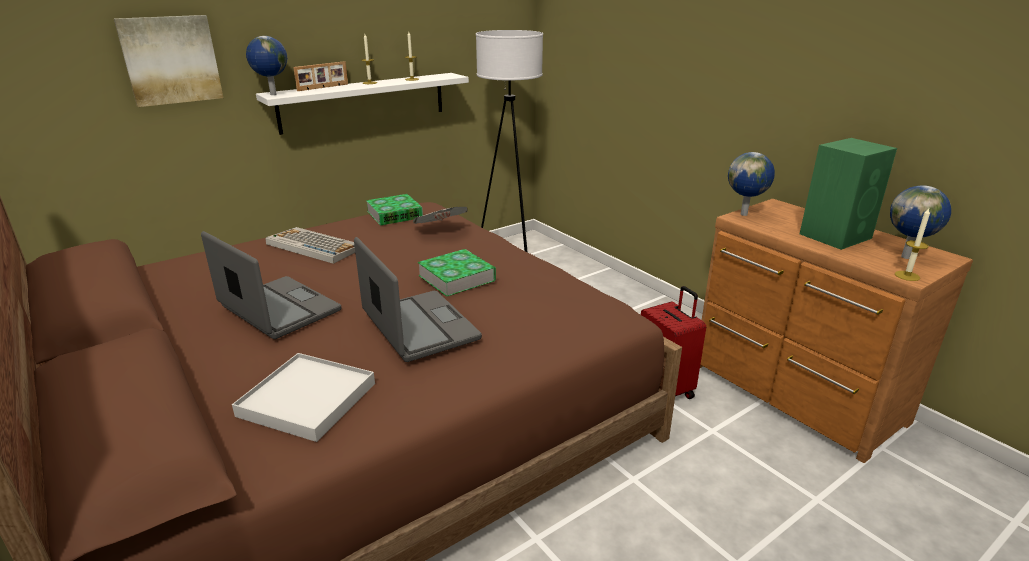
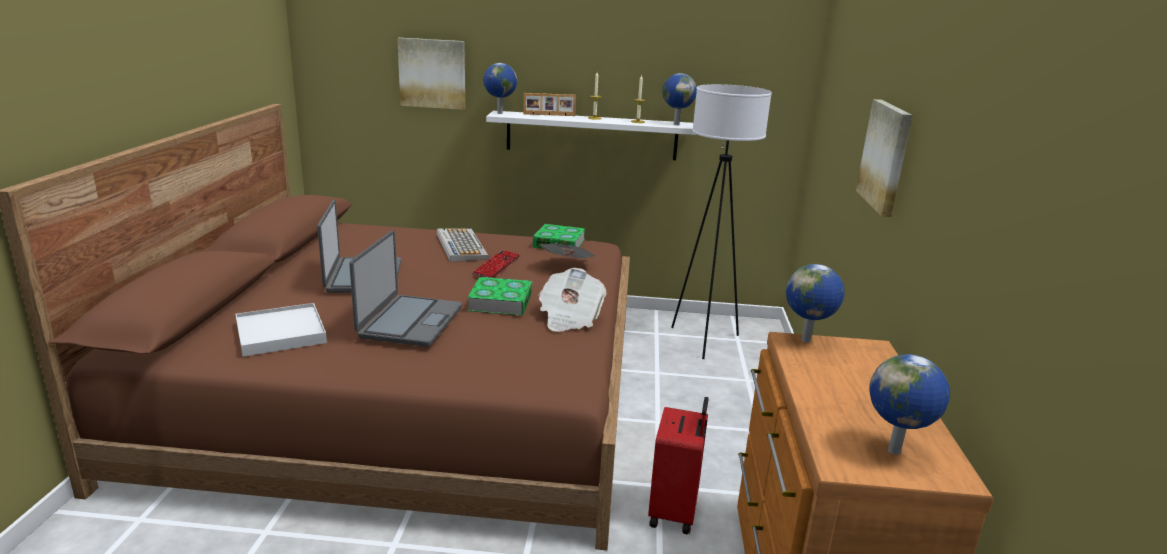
camera: 40 degrees right, 5 degrees down
(382, 251) = (497, 266): none -> keyboard
(445, 76) = (676, 124): none -> globe
(526, 268) = (569, 318): none -> newspaper
(707, 64) = (886, 156): none -> picture
(836, 236) = (862, 398): green speaker -> none
(907, 276) = (839, 464): candle -> none

